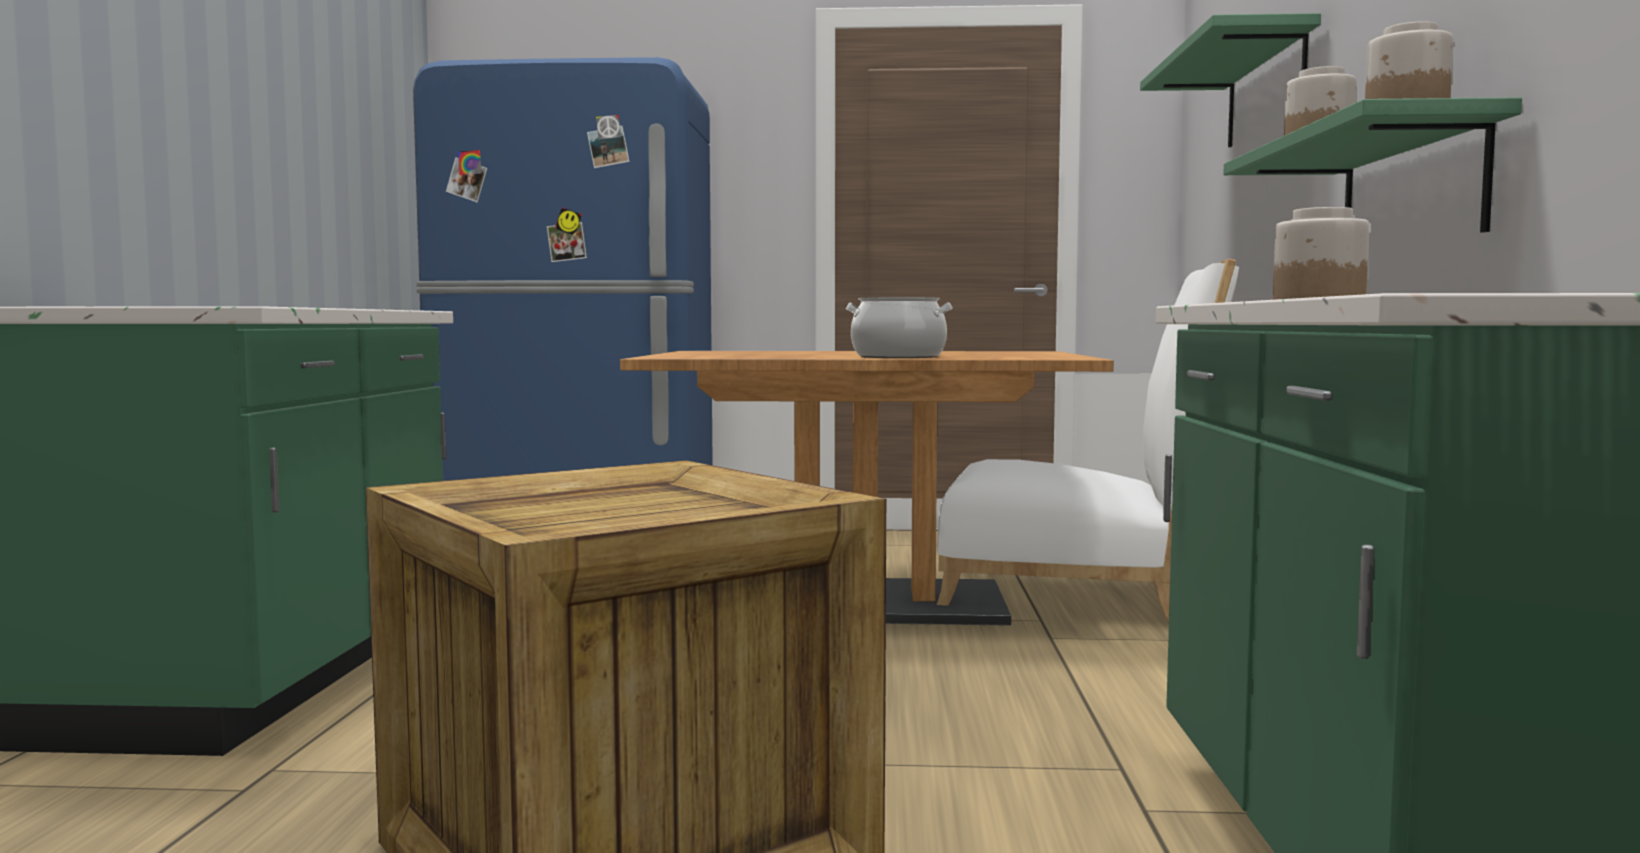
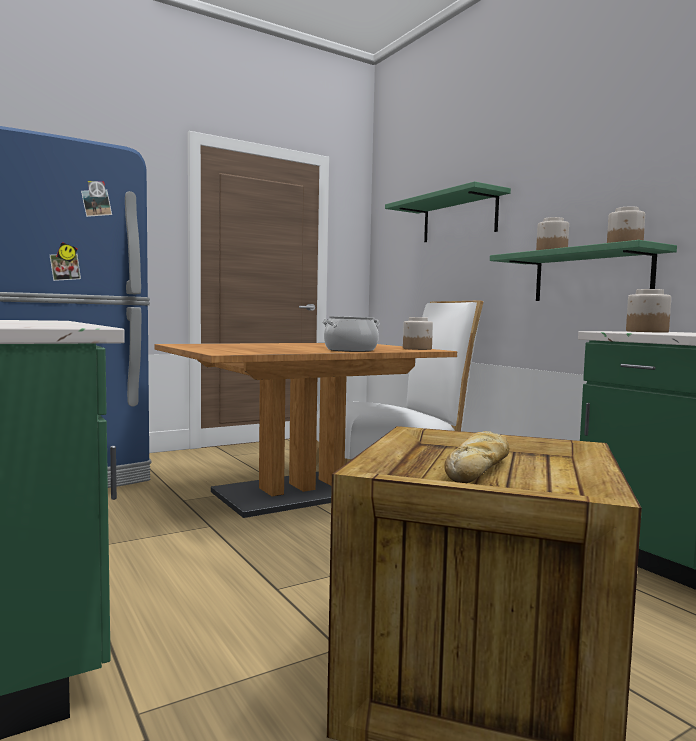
camera: 35 degrees left, 0 degrees up
(593, 508) = (478, 468): none -> bread
(1055, 357) = (417, 349): none -> jar

